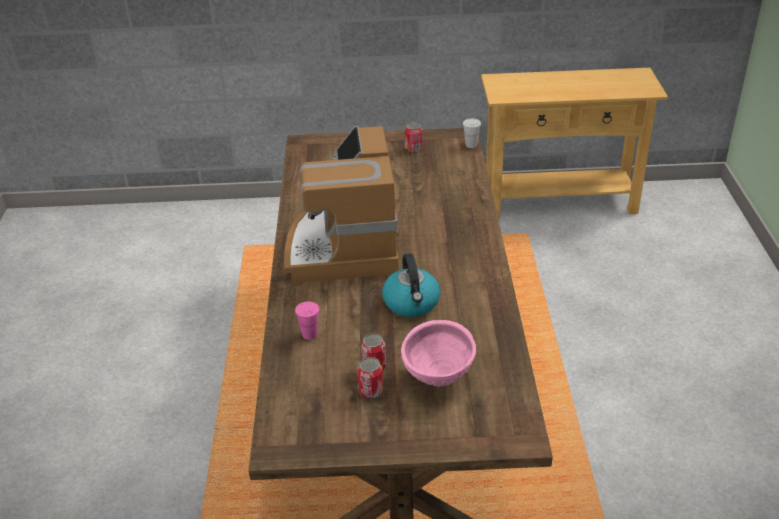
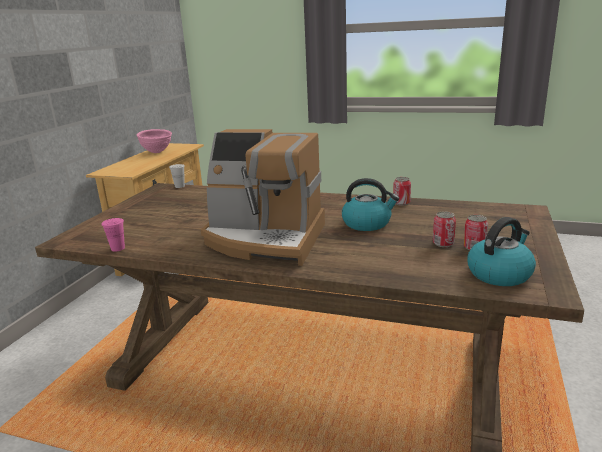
camera: 70 degrees left, 15 degrees down
(309, 334) = (388, 264): pink cup -> pink cup (118, 248)
(309, 412) = (499, 274): none -> kettle
(413, 148) = (153, 202): can -> can (401, 203)
(438, 377) = (462, 225): pink bowl -> pink bowl (157, 152)

